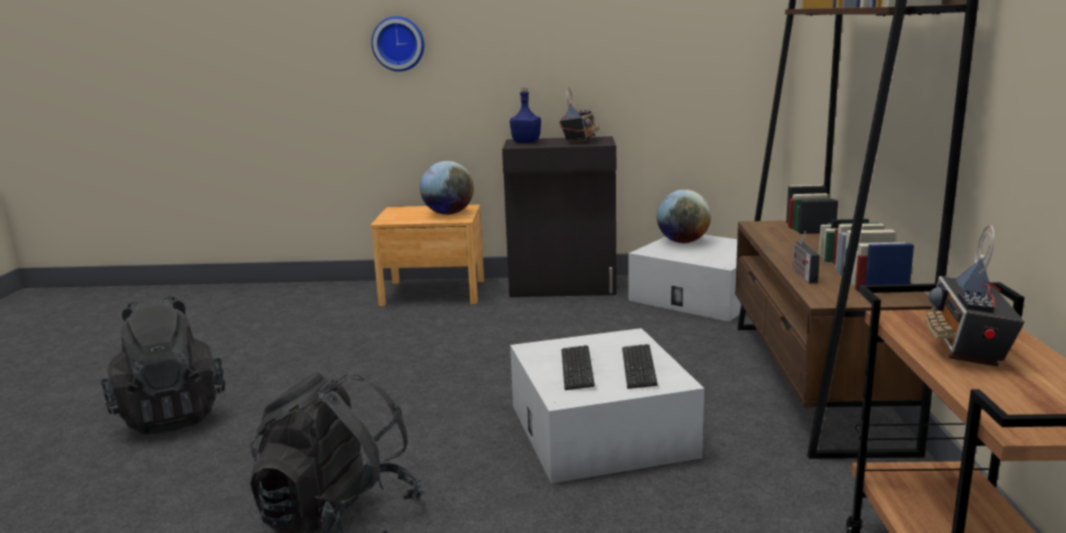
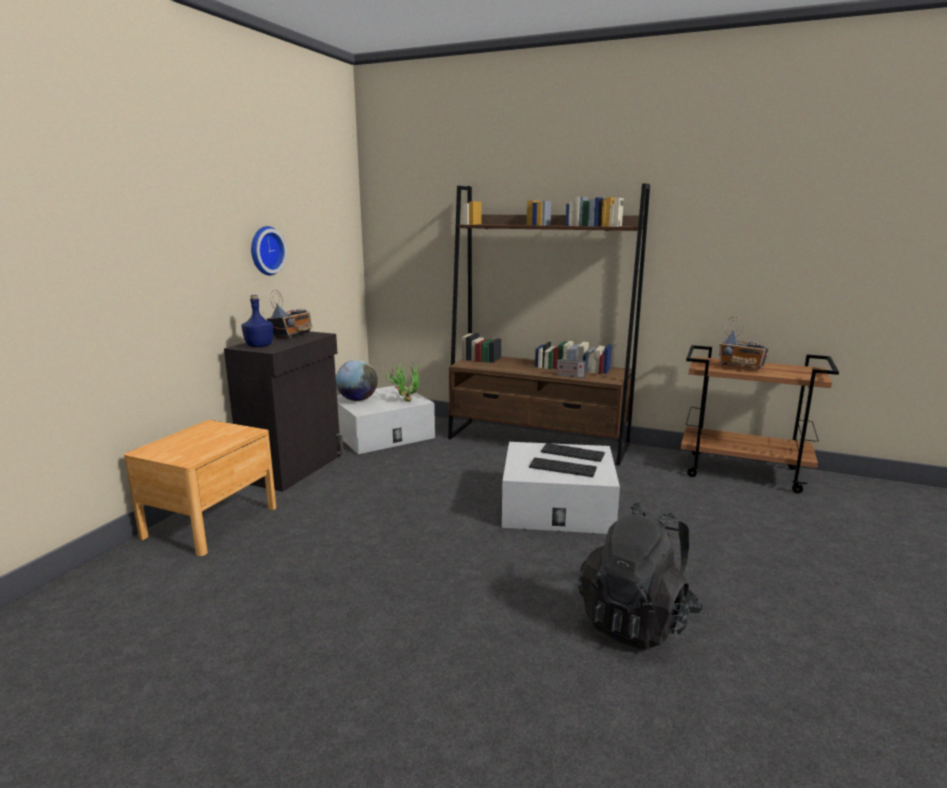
camera: 70 degrees left, 0 degrees up
(172, 415) = (362, 727): black backpack -> none
(398, 43) = (109, 259): wall clock -> wall clock (265, 250)
(448, 213) = (218, 433): globe -> none
(579, 140) = (292, 336): radio -> radio turned 75 degrees clockwise
(715, 258) = (405, 400): none -> potted plant

